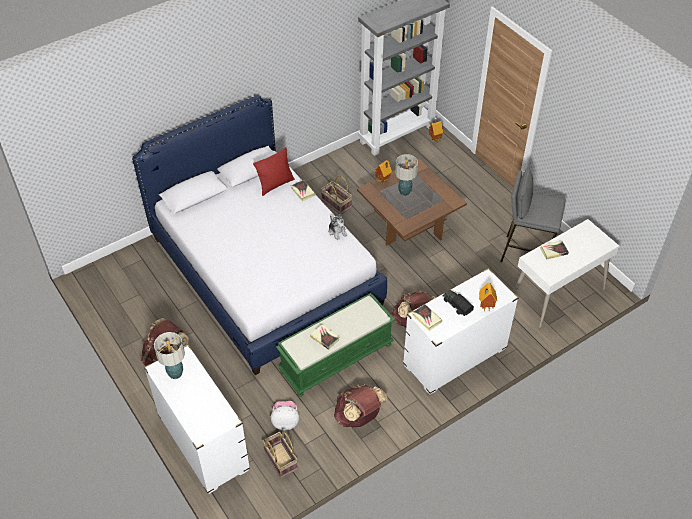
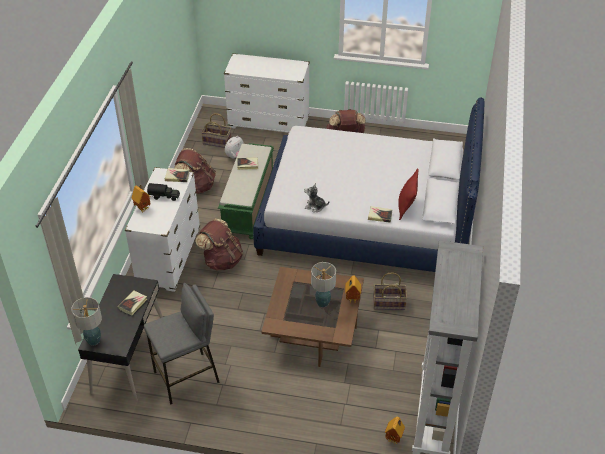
camera: 135 degrees right, 5 degrees down
(176, 373) = (288, 68): table lamp -> table lamp (93, 340)
(557, 294) = (129, 359): white desk -> black desk

